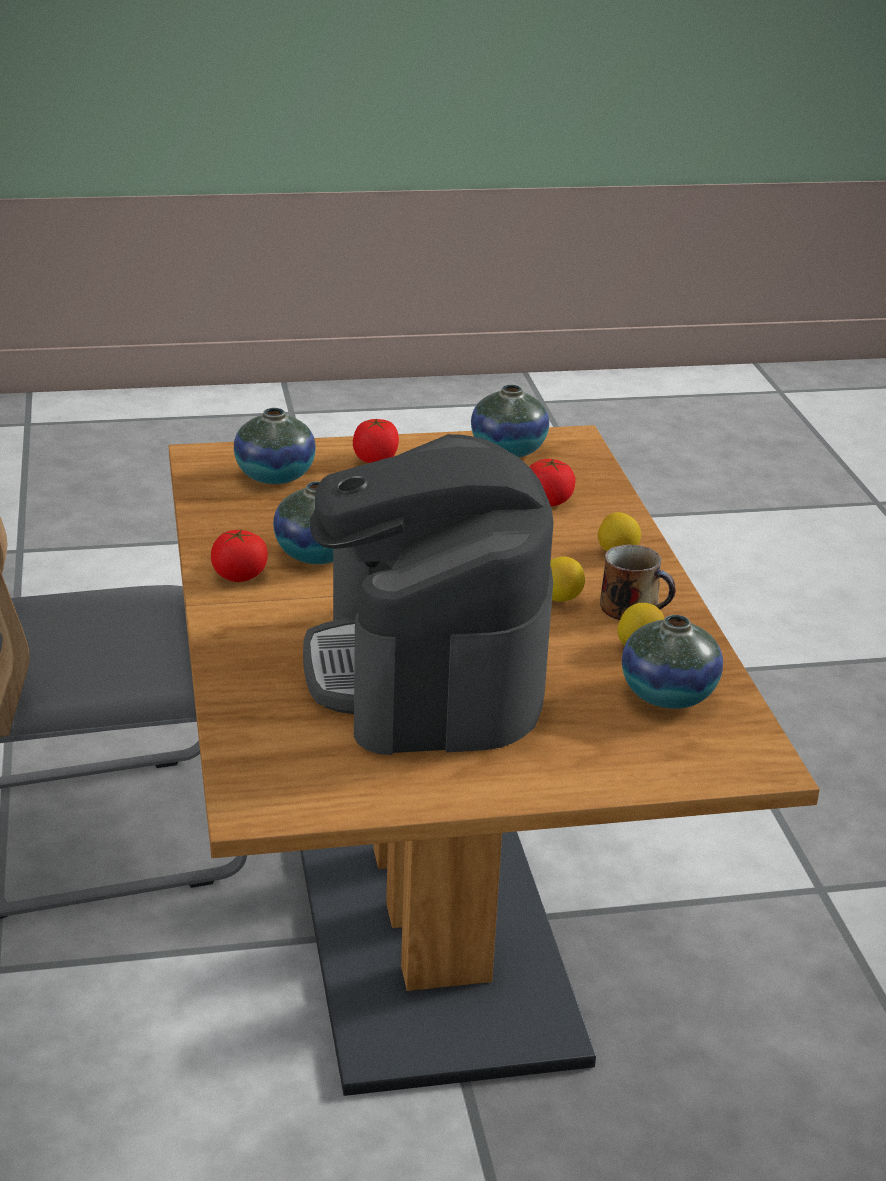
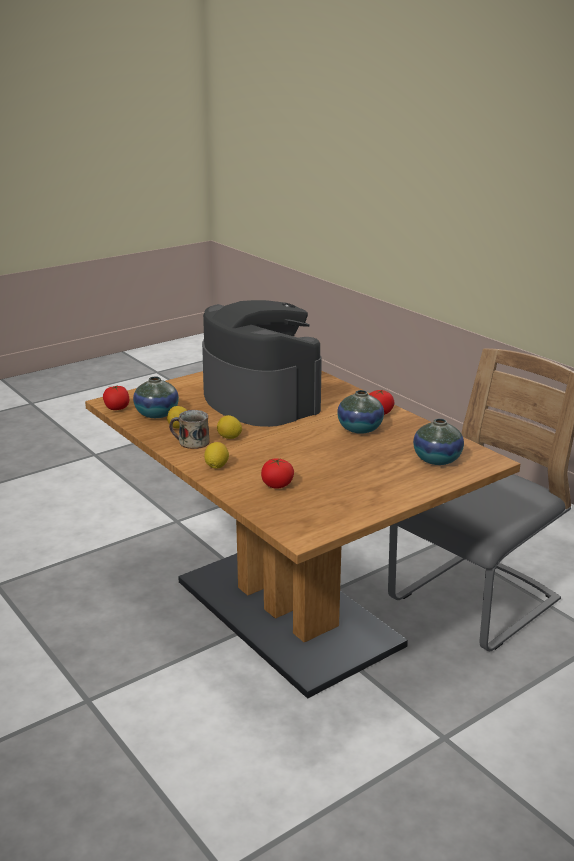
camera: 155 degrees right, 5 degrees down
(375, 459) = (400, 484): tomato -> tomato (117, 408)
(508, 450) = (333, 513): vase -> none

